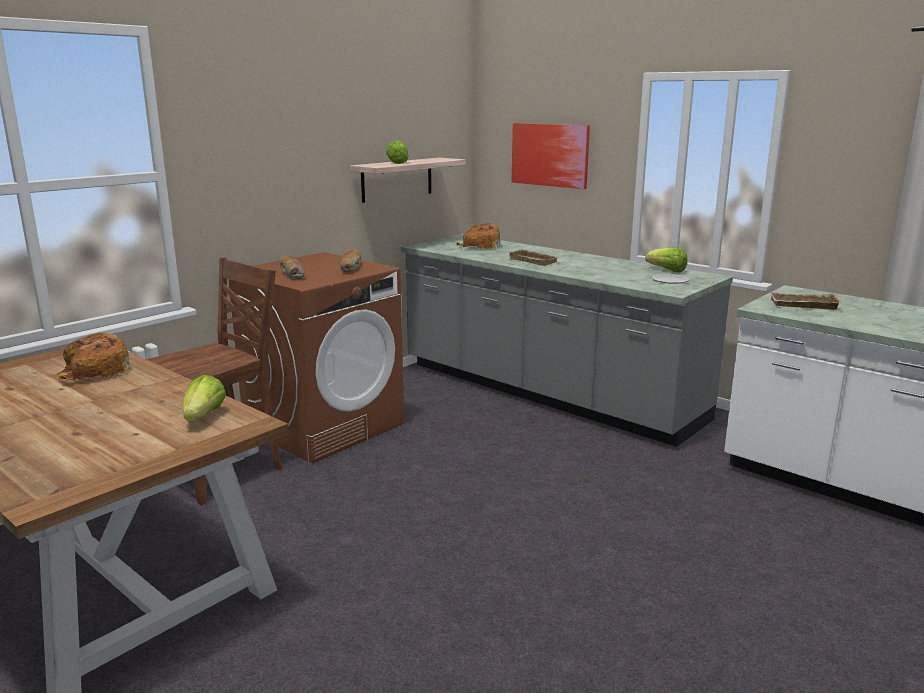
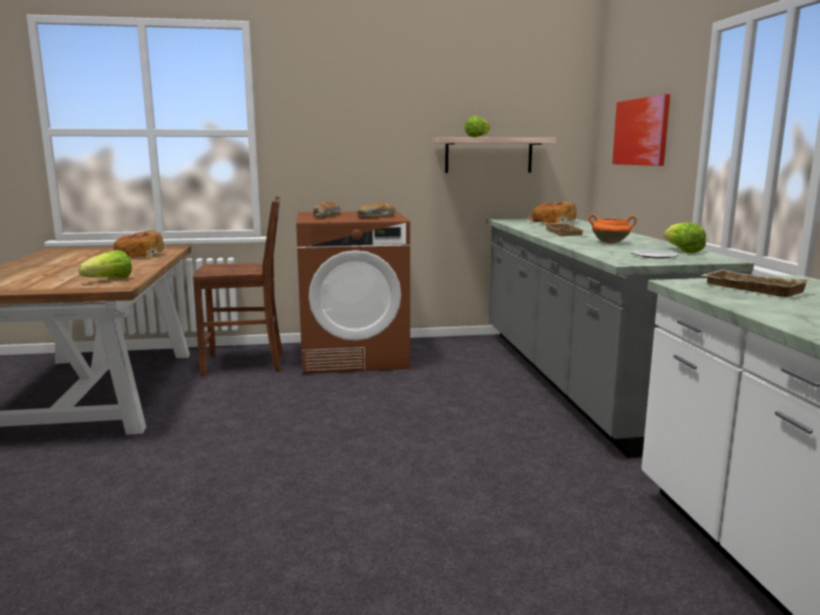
camera: 40 degrees right, 5 degrees down
(600, 269) = (610, 243): none -> orange cooking pot

